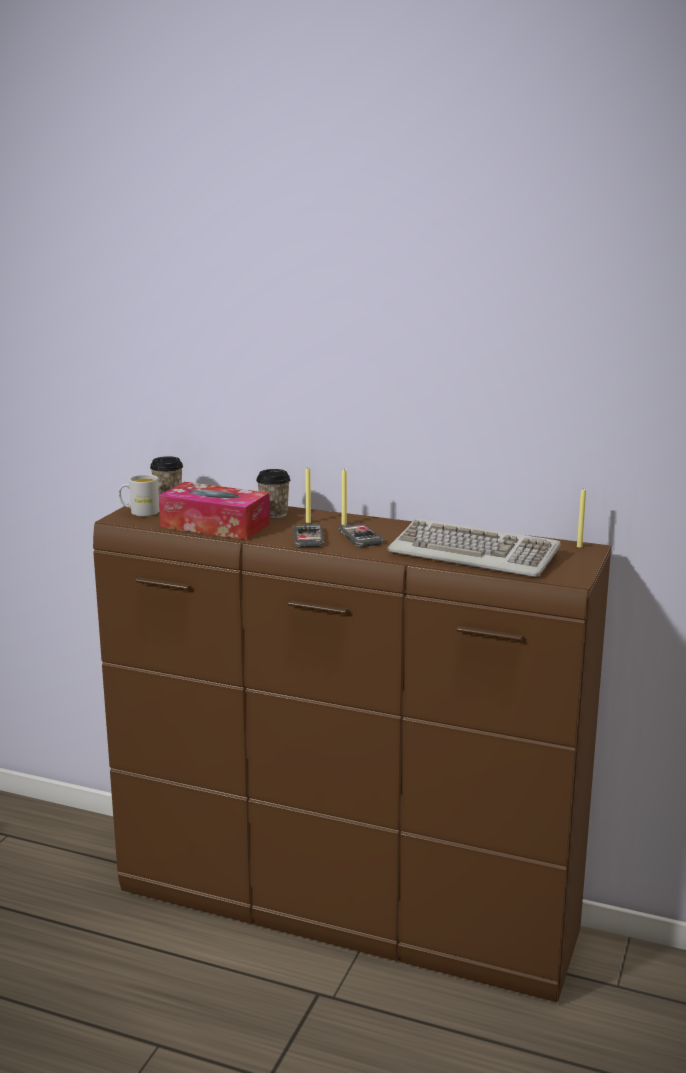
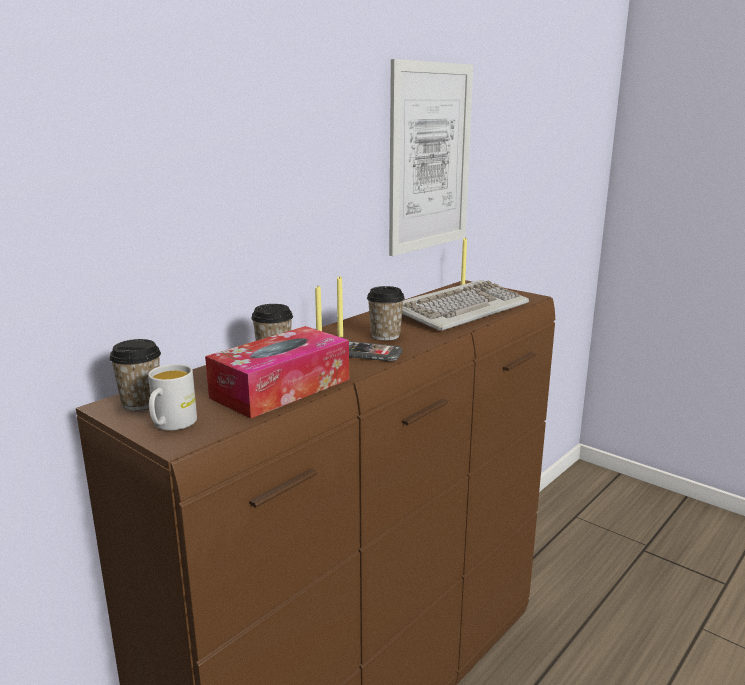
camera: 70 degrees left, 0 degrees up
(360, 537) = (385, 336): phone -> cup
(560, 384) = (430, 158): none -> picture

